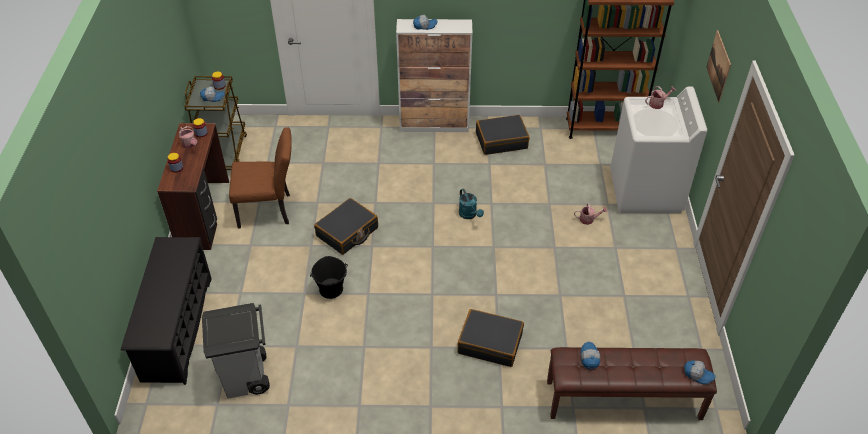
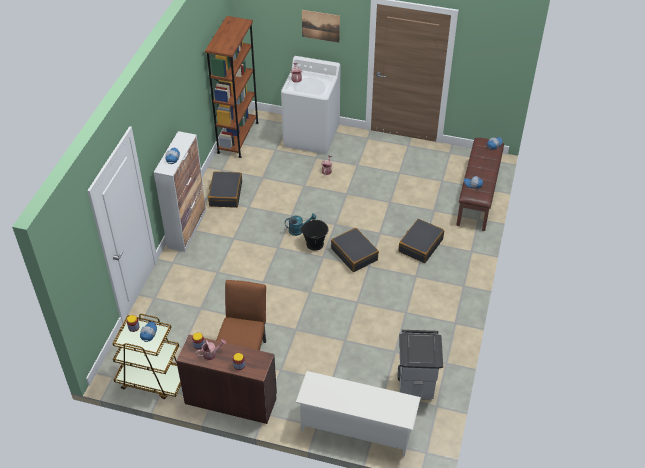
camera: 75 degrees left, 0 degrees up
(177, 328) = (356, 428): black shoe rack -> white shoe rack
(331, 289) = (346, 323): black bucket -> black bucket (315, 243)
(347, 232) = (290, 304): black suitcase -> black suitcase (354, 254)

